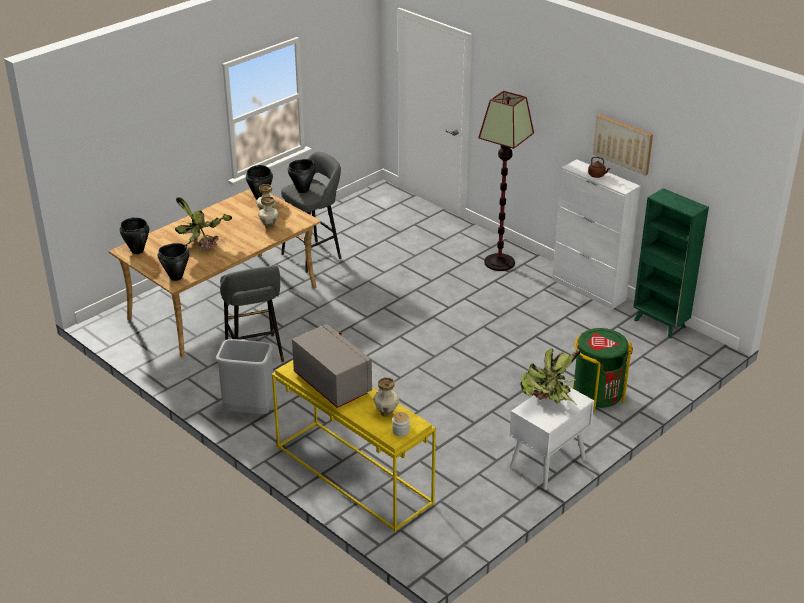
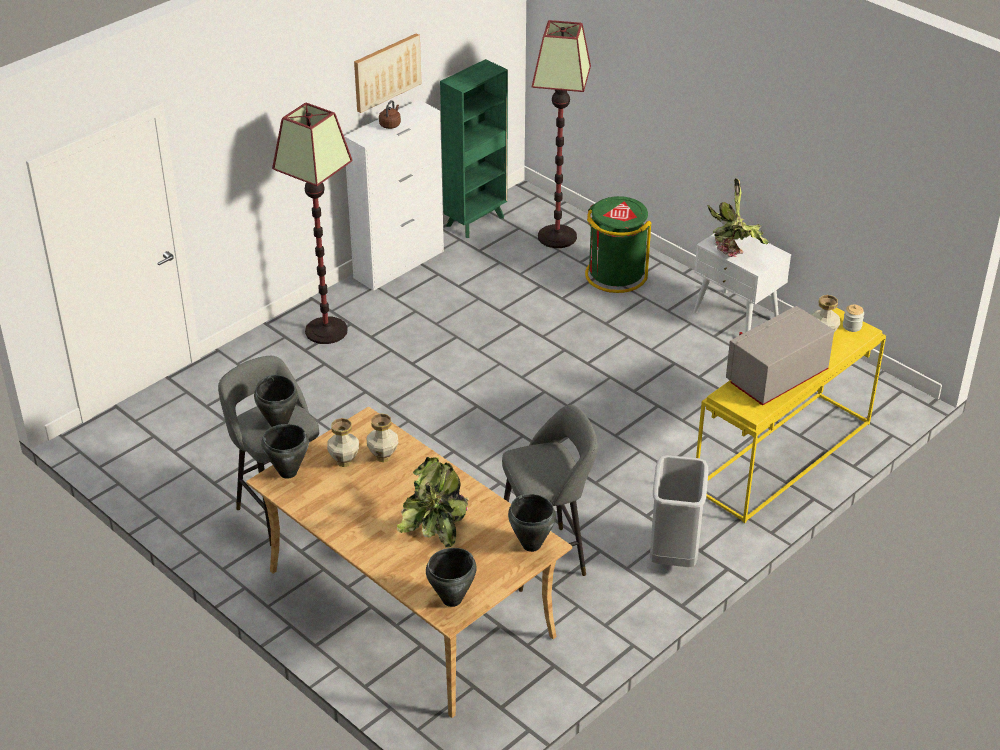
camera: 90 degrees left, 5 degrees up
(648, 366) = (557, 236): none -> floor lamp

